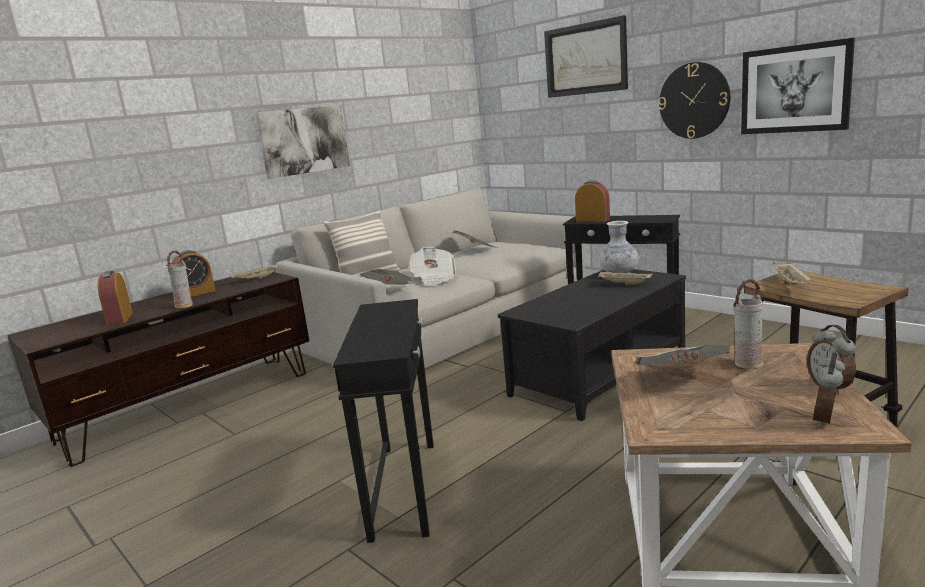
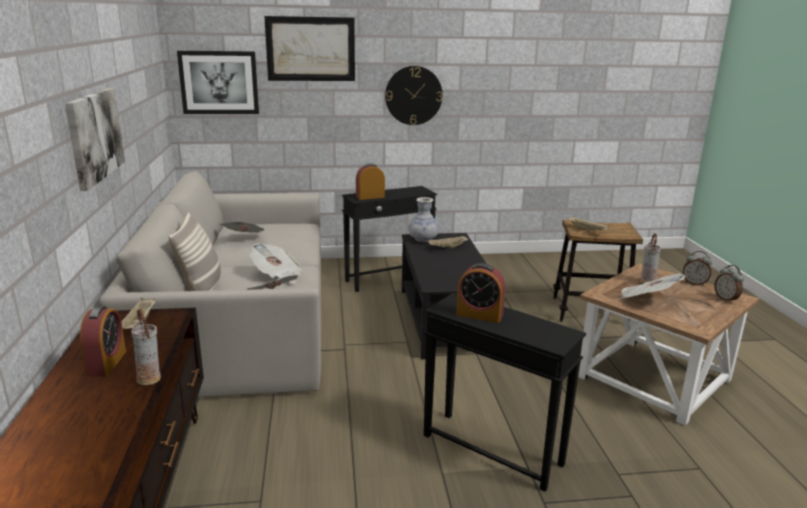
camera: 55 degrees left, 5 degrees up
(120, 319) = (98, 426): alarm clock -> alarm clock (479, 315)
(795, 89) = (486, 93): picture -> picture (219, 82)

